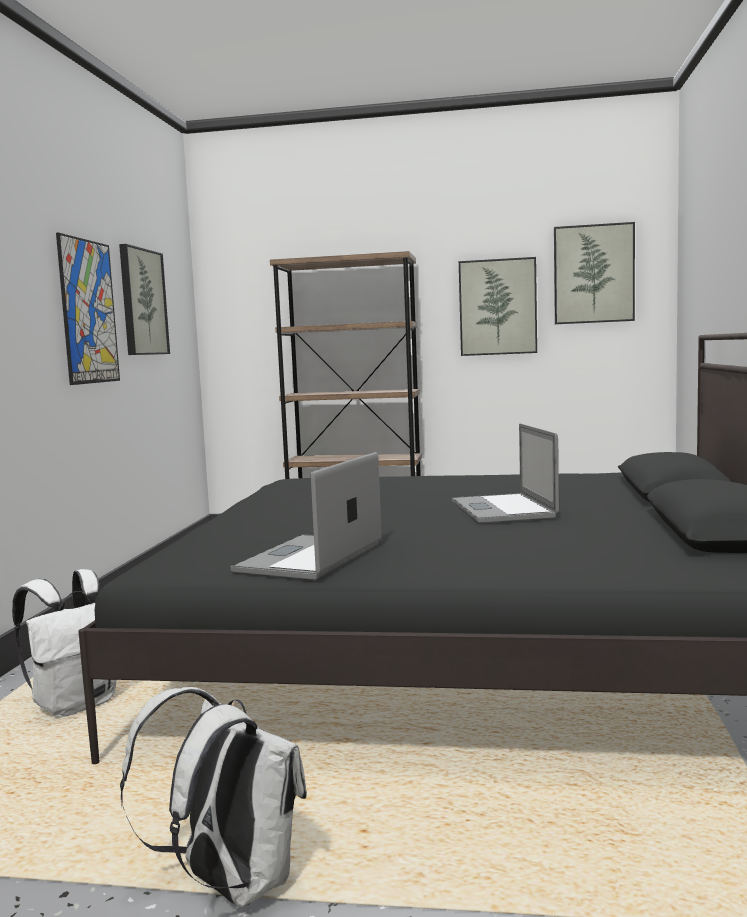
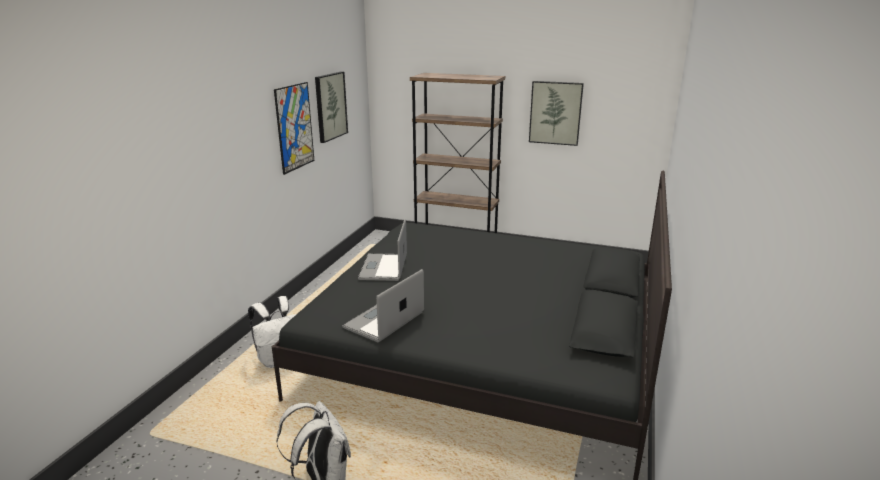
camera: 10 degrees right, 15 degrees up
(502, 509) = (504, 284): laptop -> laptop (383, 267)
(593, 274) = (620, 98): picture -> none

